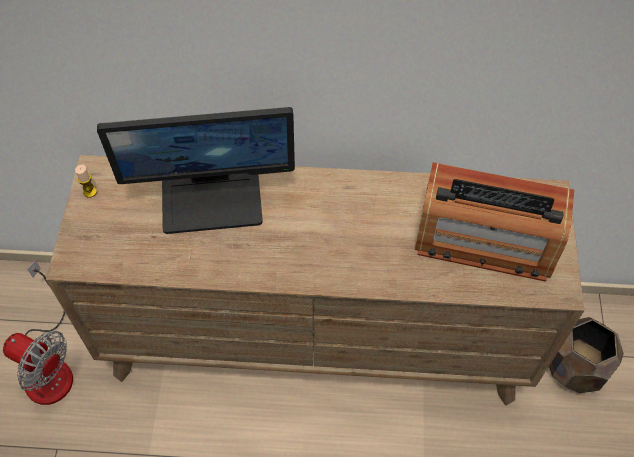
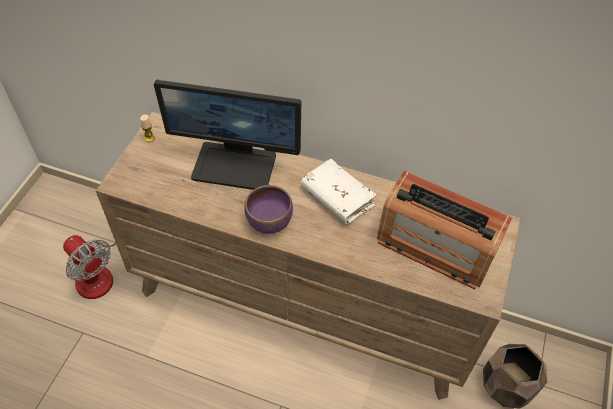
camera: 15 degrees right, 5 degrees down
(280, 263) = (269, 222): none -> purple bowl
(350, 210) = (337, 197): none -> white book

